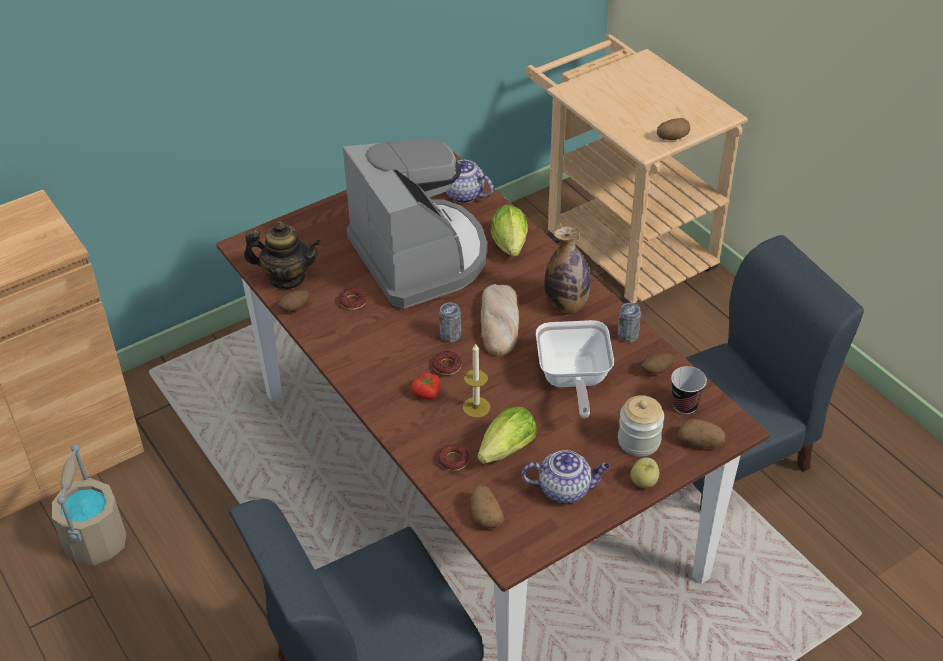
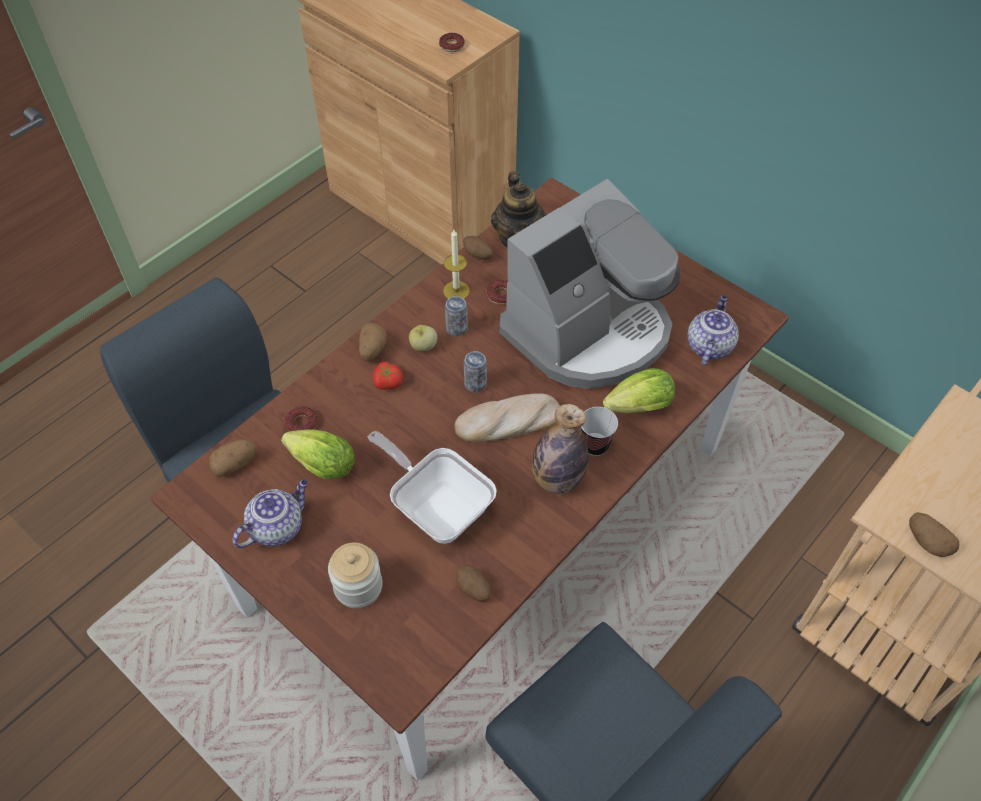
camera: 75 degrees right, 10 degrees up
(96, 541) = (356, 275): beige bucket -> none
(447, 366) = (430, 390): donut -> donut (452, 46)
(476, 407) = (377, 427): candle -> candle (456, 291)
(565, 489) = (277, 527): teapot -> teapot turned 120 degrees counterclockwise
(573, 380) = (437, 506): frying pan -> frying pan turned 60 degrees clockwise
(627, 336) = (524, 550): can -> can (456, 329)
(644, 482) = (298, 601): apple -> apple (423, 346)
(684, 405) = (424, 627): cup -> cup (595, 445)
(700, 442) = (367, 652): potato -> potato (372, 350)

